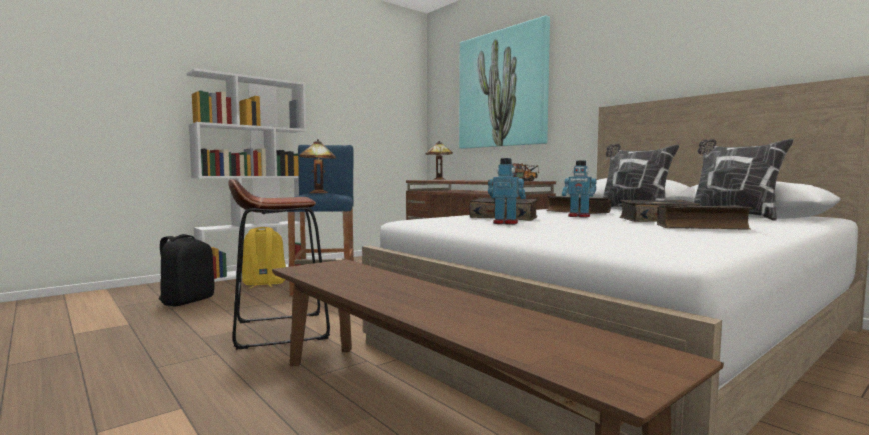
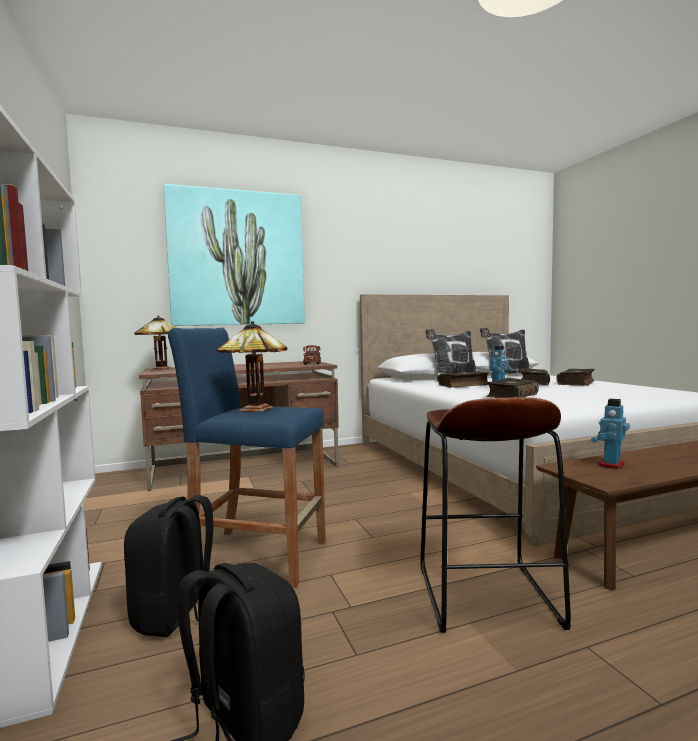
camera: 70 degrees left, 0 degrees up
(264, 283) = (176, 615): yellow backpack -> black backpack
(505, 223) = (557, 398): toy robot -> toy robot (610, 465)

